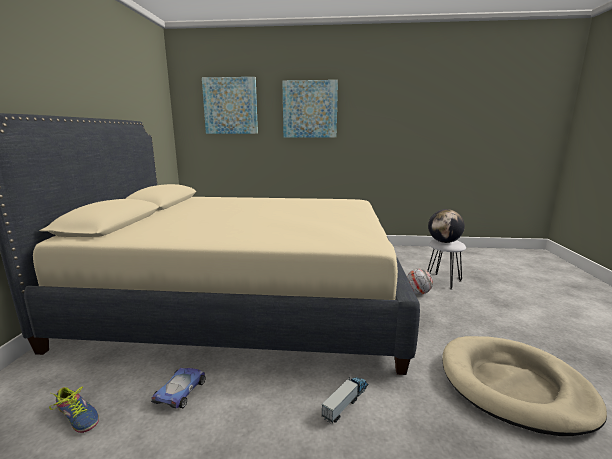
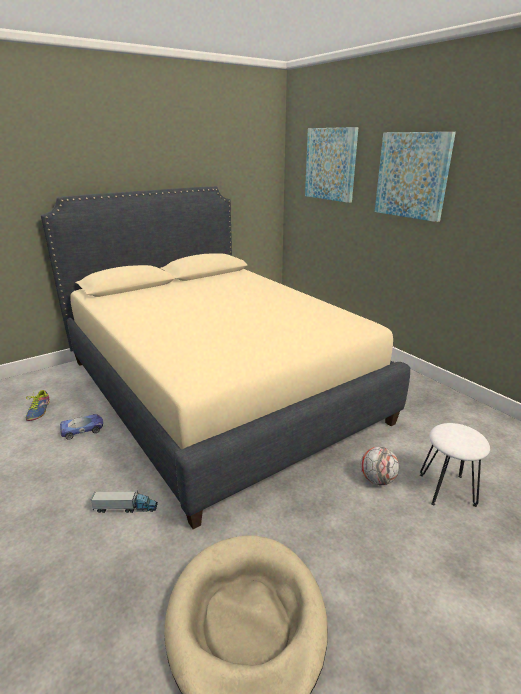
camera: 50 degrees right, 10 degrees up
(444, 242) = (453, 433): globe -> none

